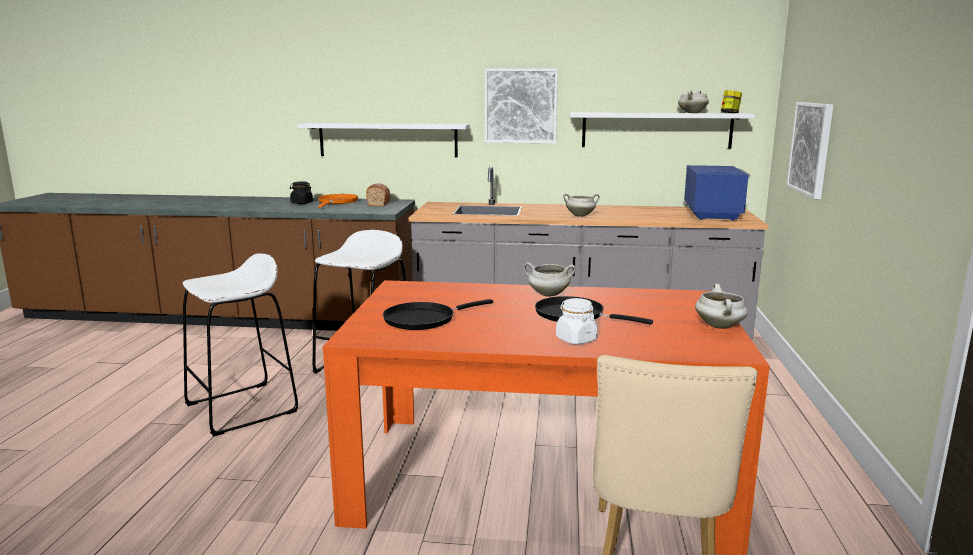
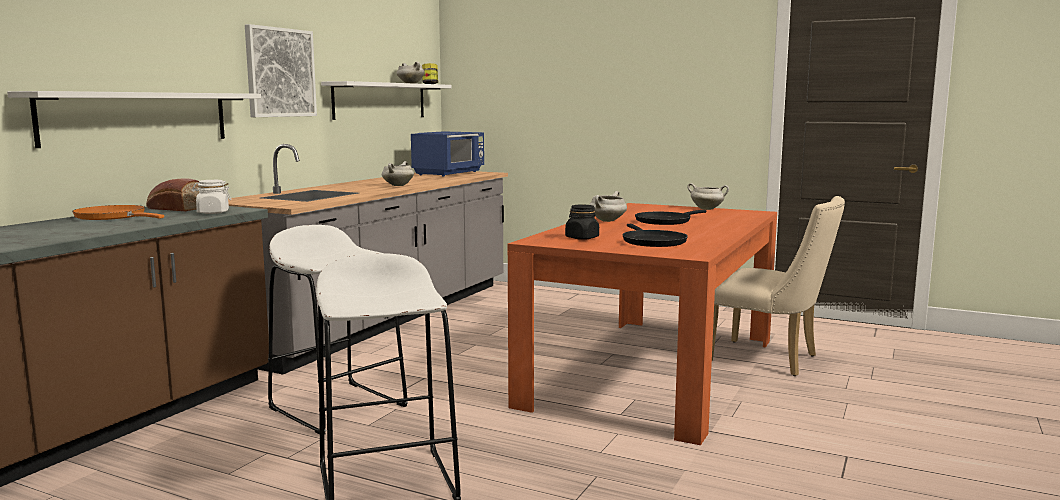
camera: 70 degrees left, 5 degrees down
(301, 203) = (71, 225): black jar -> black jar (582, 238)
(576, 339) = (720, 225): white jar -> white jar (213, 212)
(712, 214) = (450, 173): blue microwave -> blue microwave turned 90 degrees clockwise
(811, 148) = (532, 107): picture -> none

